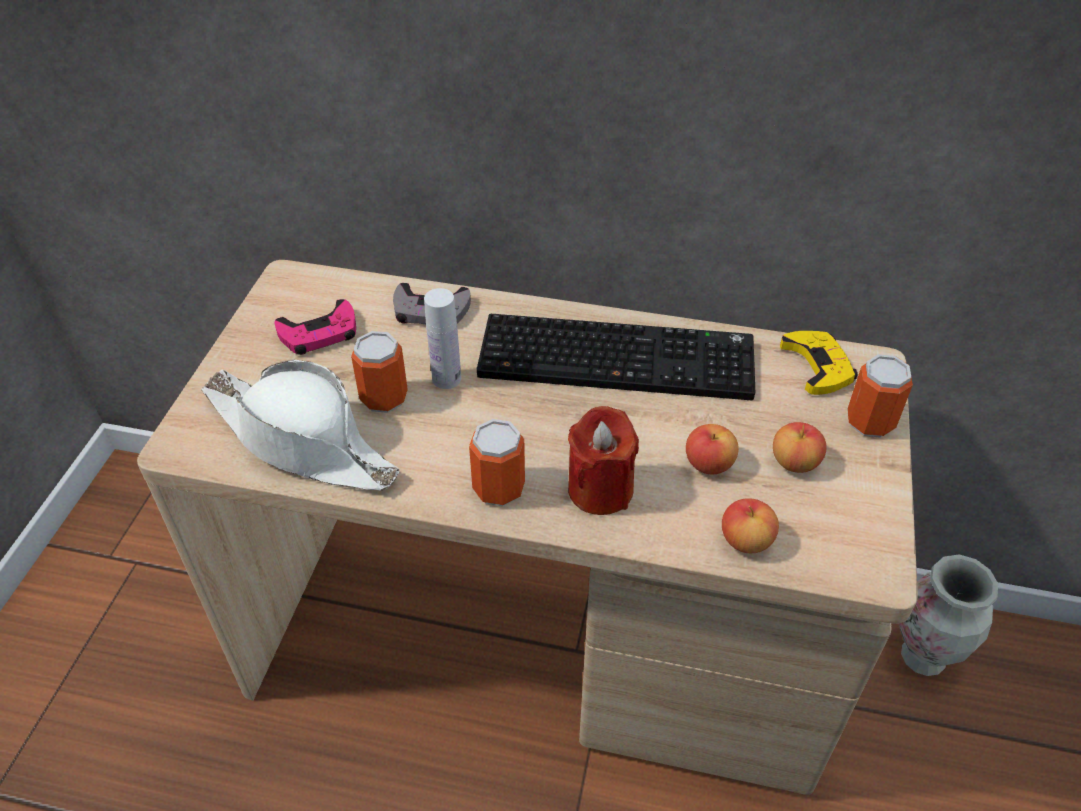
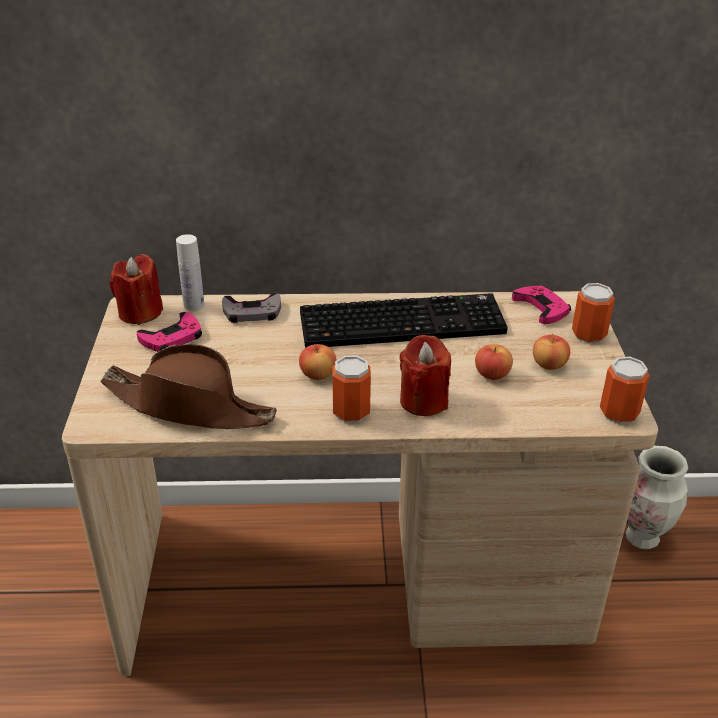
camera: 15 degrees left, 10 degrees down
(296, 289) = (140, 313): none -> red candle
(302, 441) = (190, 406): white hat -> brown hat
(384, 398) = (241, 370): can -> can (619, 413)
(446, 379) = (283, 352): white bottle -> white bottle (194, 305)
(746, 540) = (535, 414): apple -> apple (318, 375)
(817, 366) = (541, 308): yellow game controller -> pink game controller

